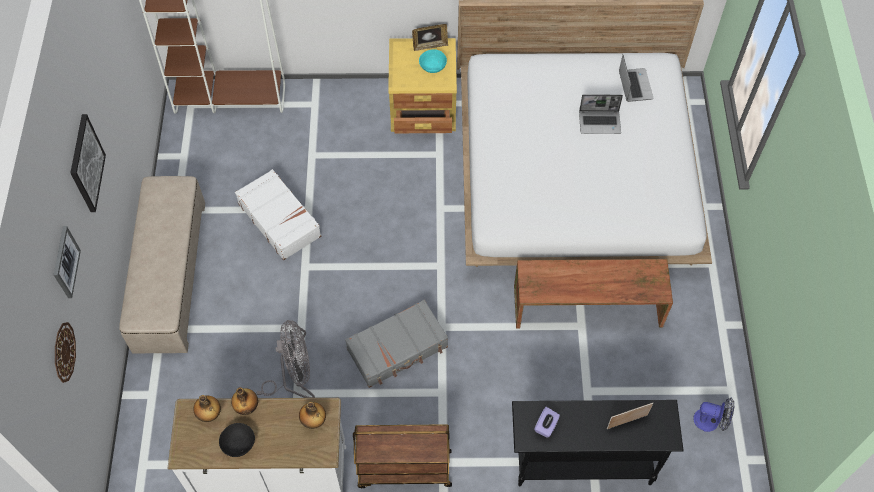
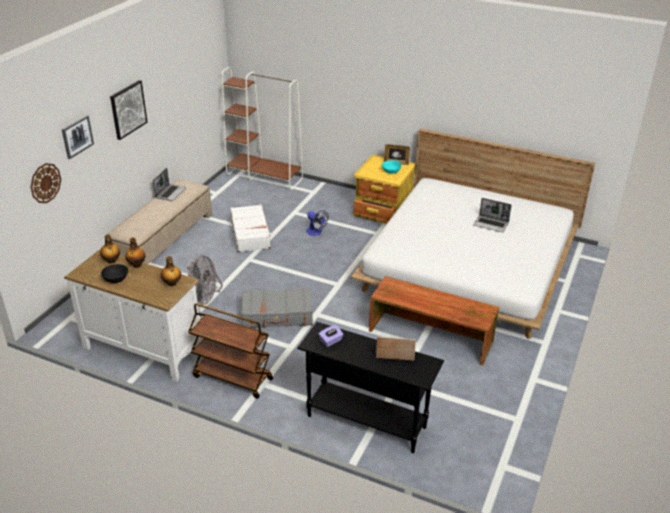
camera: 25 degrees right, 25 degrees down
(634, 85) = (529, 214): laptop -> laptop (170, 193)
(711, 421) = (488, 432): fan -> fan (316, 232)

